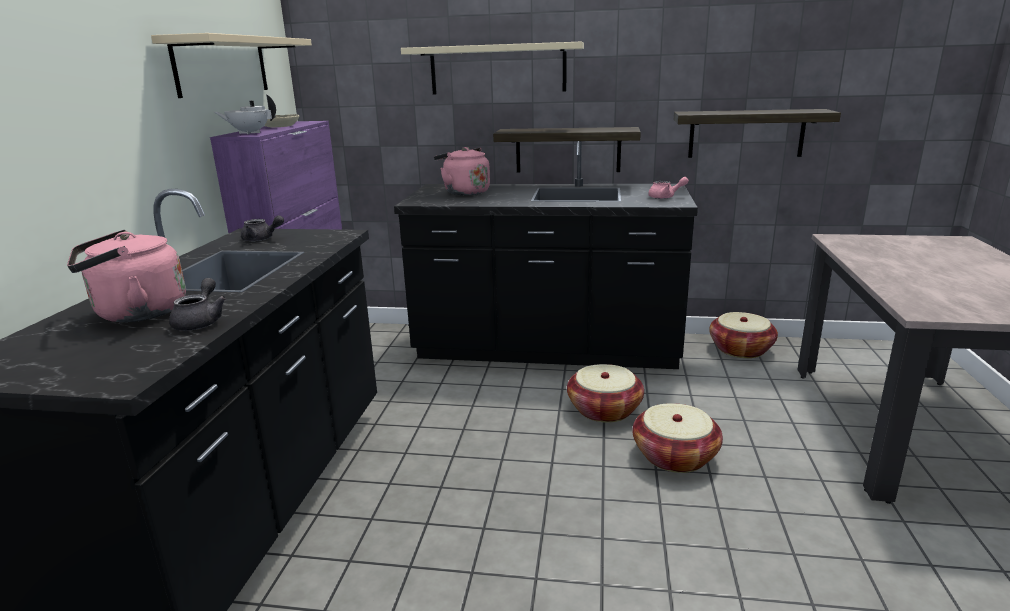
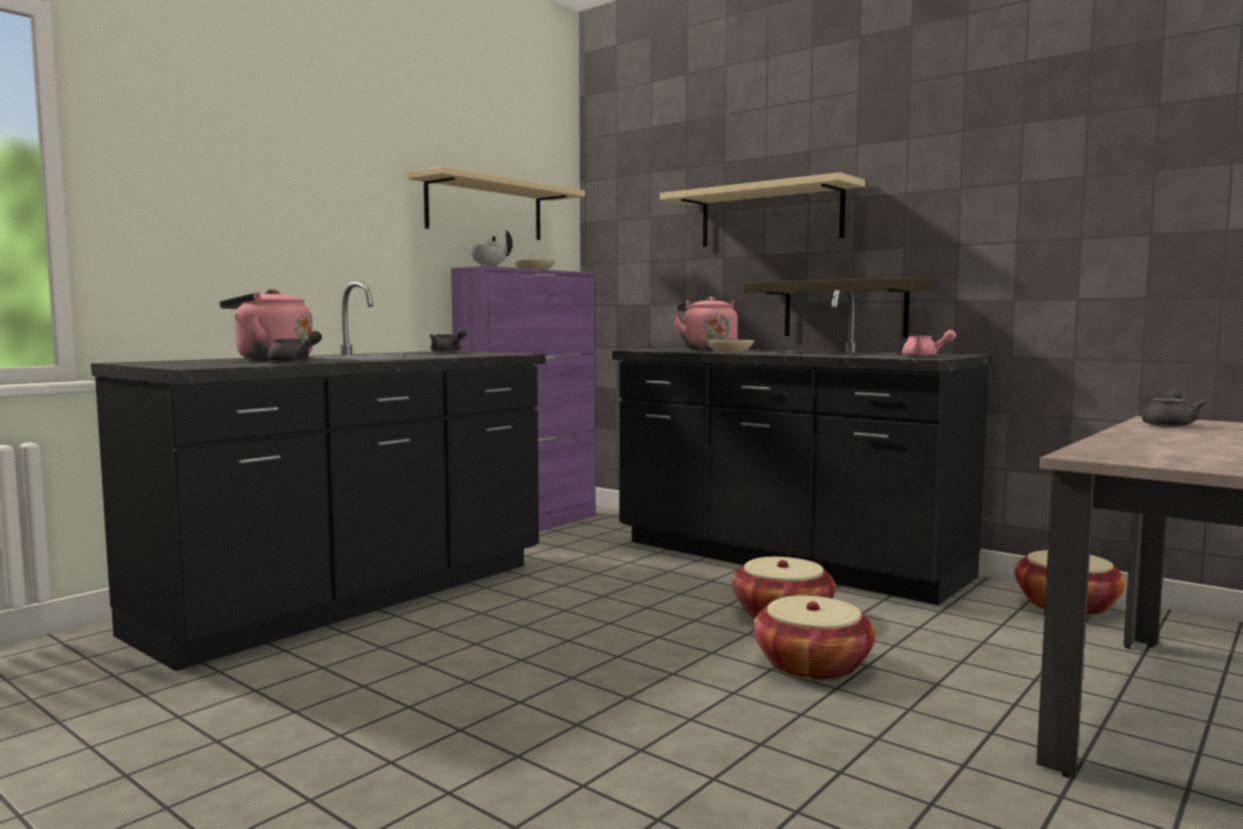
camera: 30 degrees right, 15 degrees down
(500, 198) = (730, 351): none -> beige bowl
(746, 133) = (1081, 286): shelf -> none
(855, 247) = (1169, 424): none -> grey teapot

